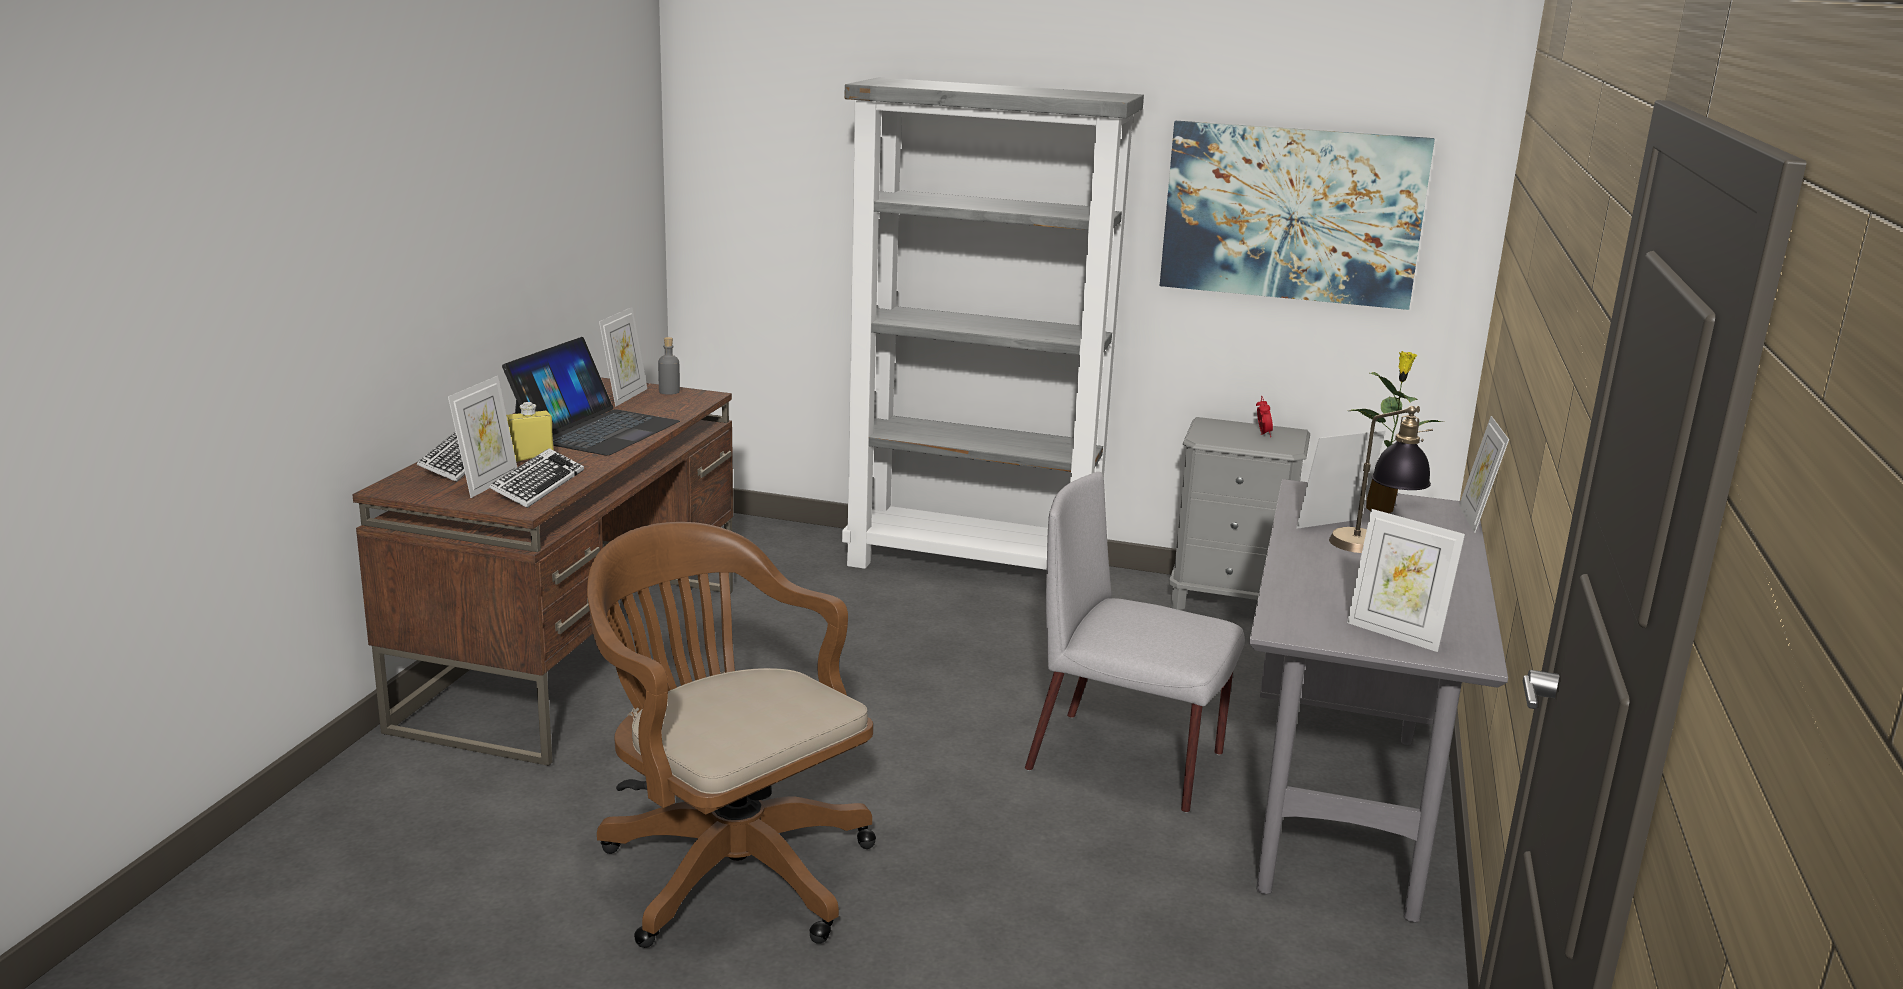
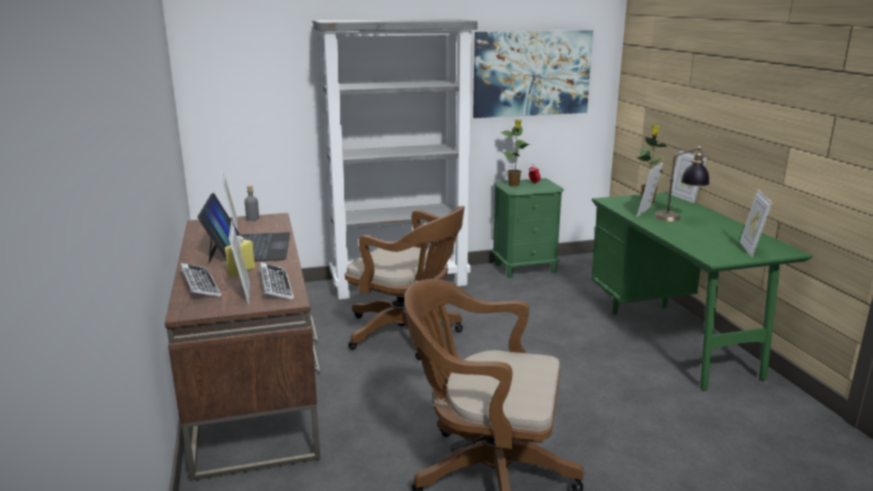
camera: 30 degrees left, 0 degrees up
(880, 646) = (407, 334): none -> brown office chair
(1129, 762) = (583, 352): grey chair -> none
(1218, 429) = (514, 185): none -> potted plant
(1229, 601) = (525, 268): grey nightstand -> green nightstand
(1343, 795) = (674, 336): grey desk -> green desk
(1395, 634) = (750, 249): picture frame -> picture frame turned 90 degrees clockwise

